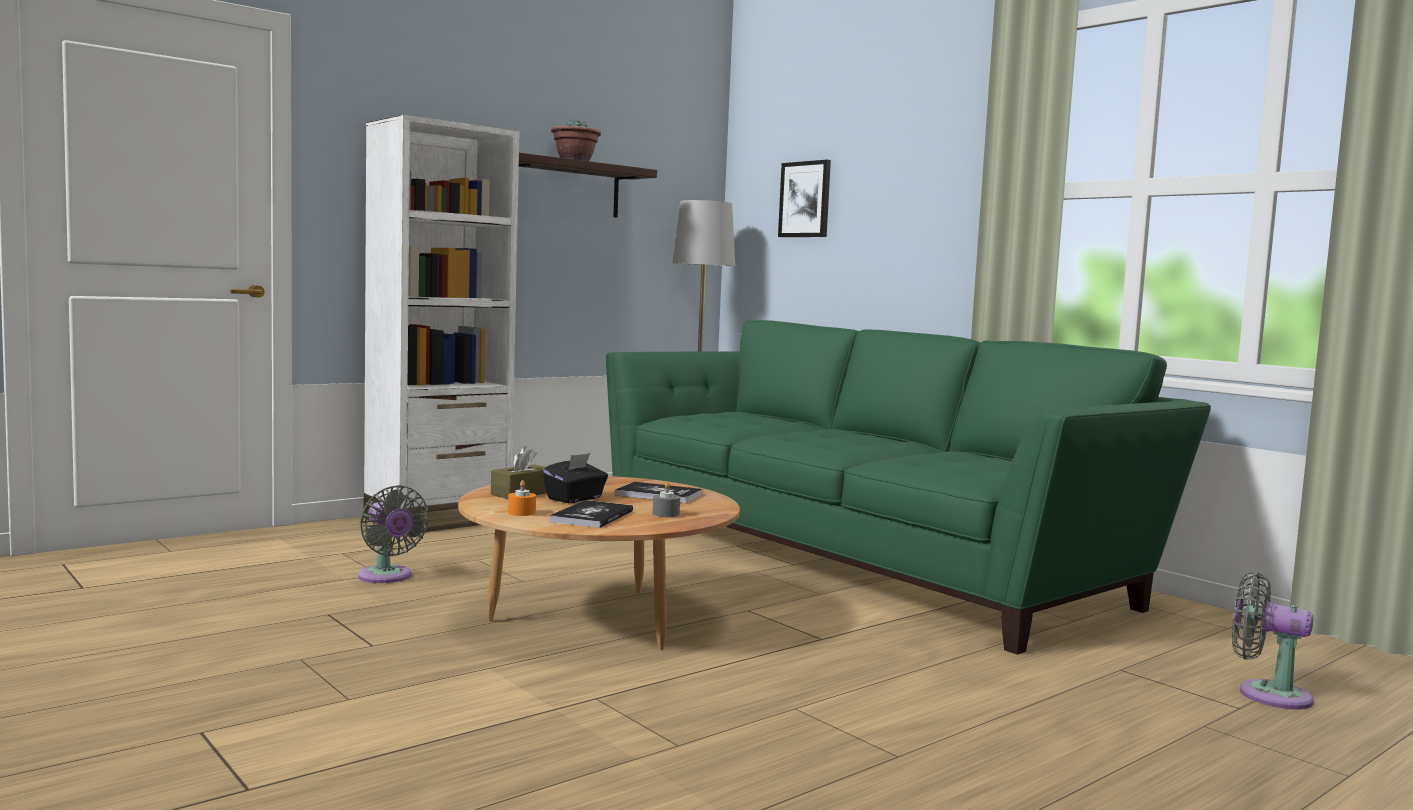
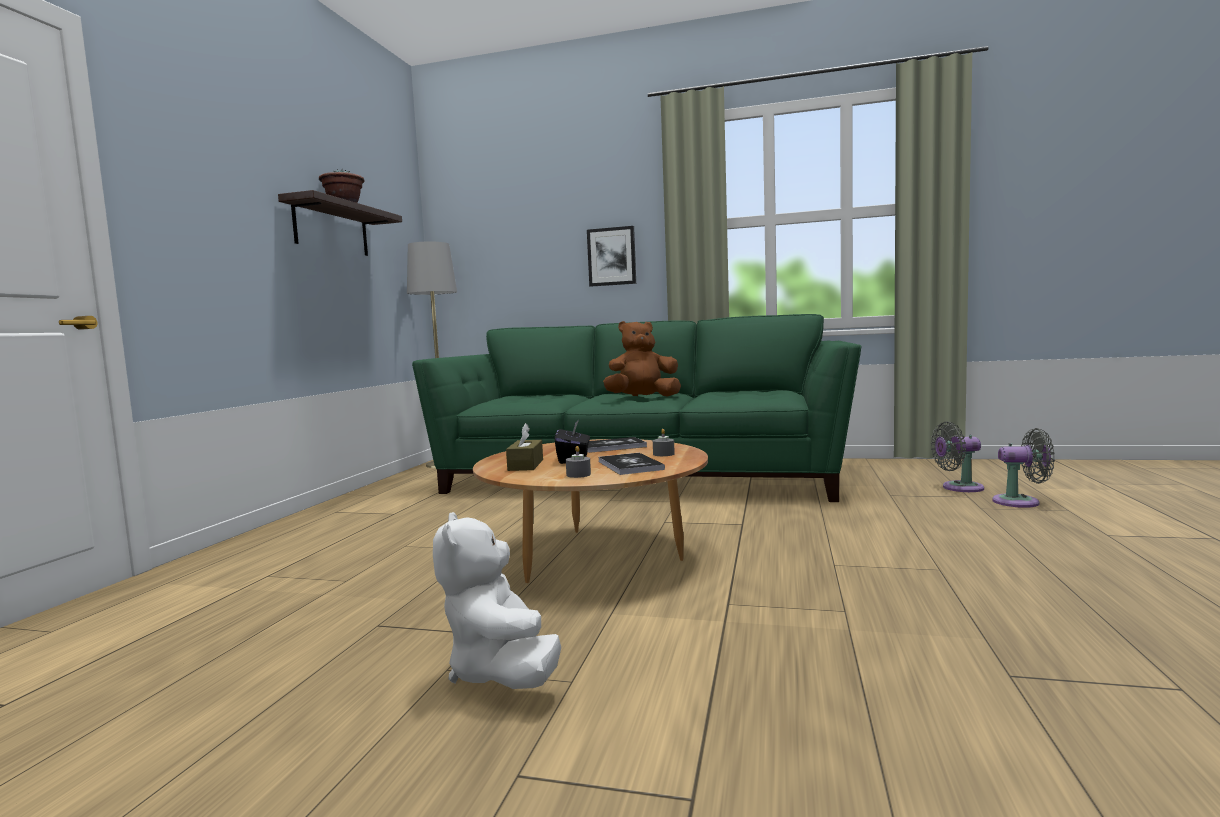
camera: 35 degrees left, 0 degrees up
(325, 674) = (501, 672): none -> white plush toy
(387, 577) = (360, 580): grey fan -> grey fan (1021, 502)
(438, 519) = (297, 528): white bookcase -> none
(521, 512) = (578, 474): orange candle -> grey candle
(805, 199) = (506, 241): picture -> picture (612, 256)
(842, 443) = (642, 398): none -> brown plush toy

